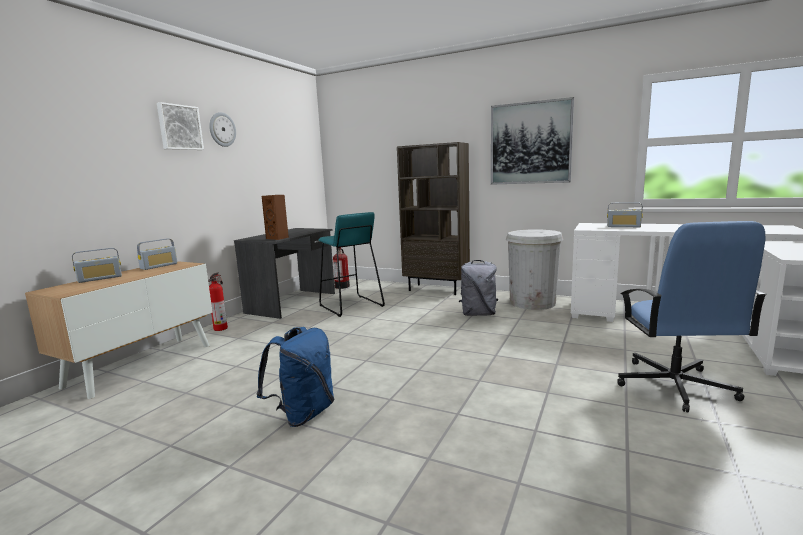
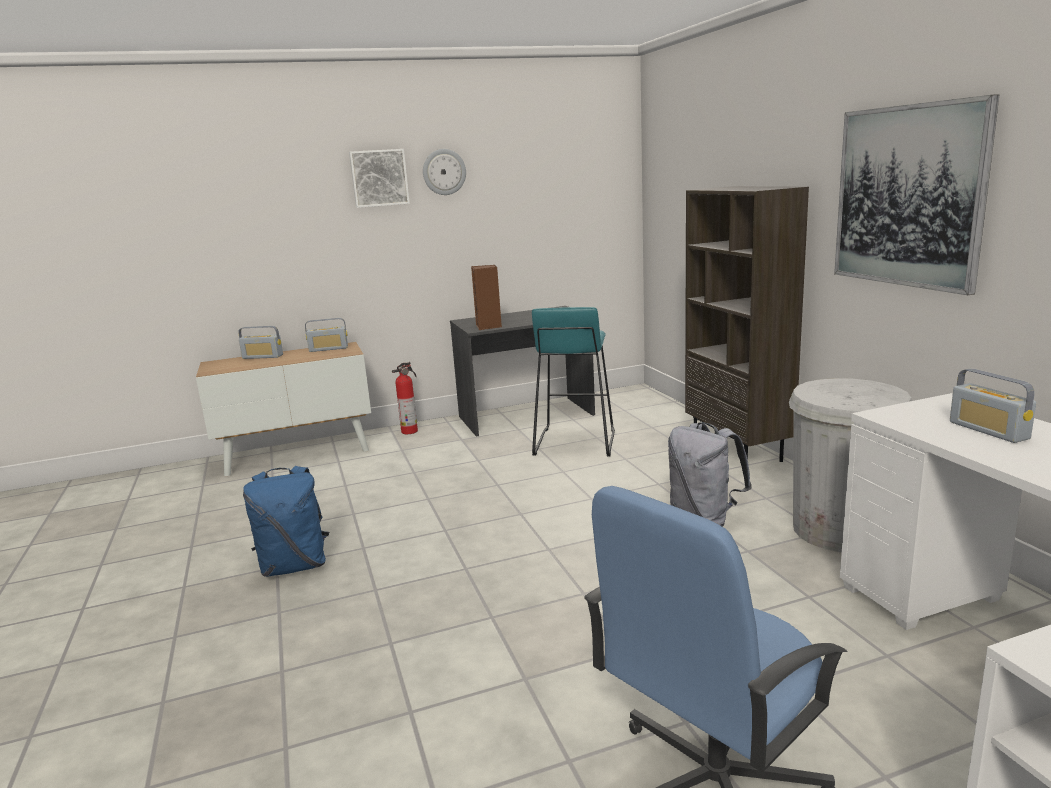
camera: 45 degrees right, 5 degrees up
(342, 286) = (625, 405): fire extinguisher -> none

